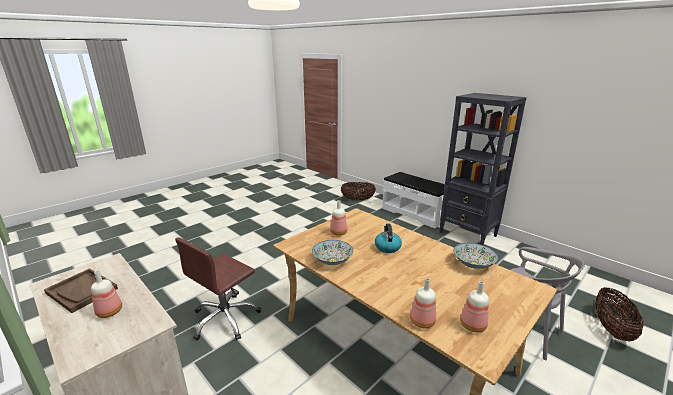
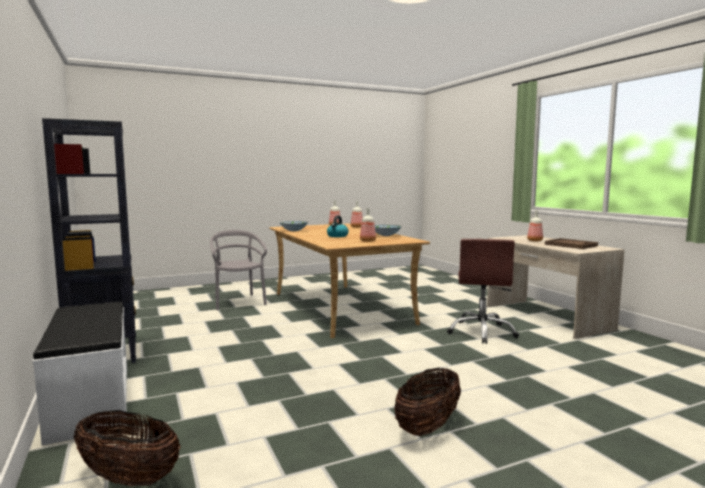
camera: 160 degrees left, 15 degrees down
(225, 319) = (482, 332): brown office chair -> brown office chair turned 135 degrees clockwise
(611, 328) = (178, 296): basket -> basket (428, 426)

